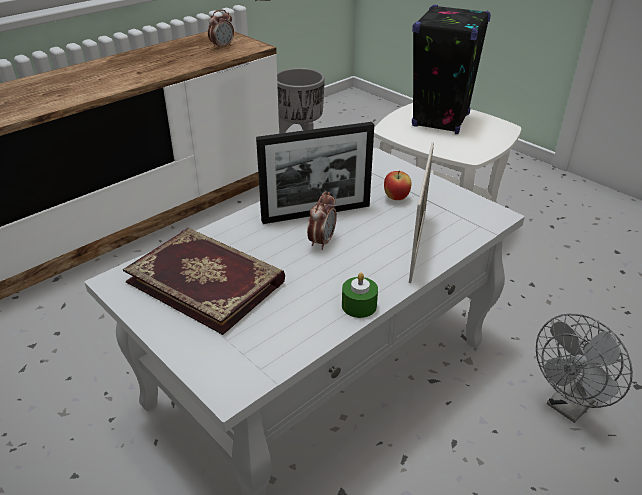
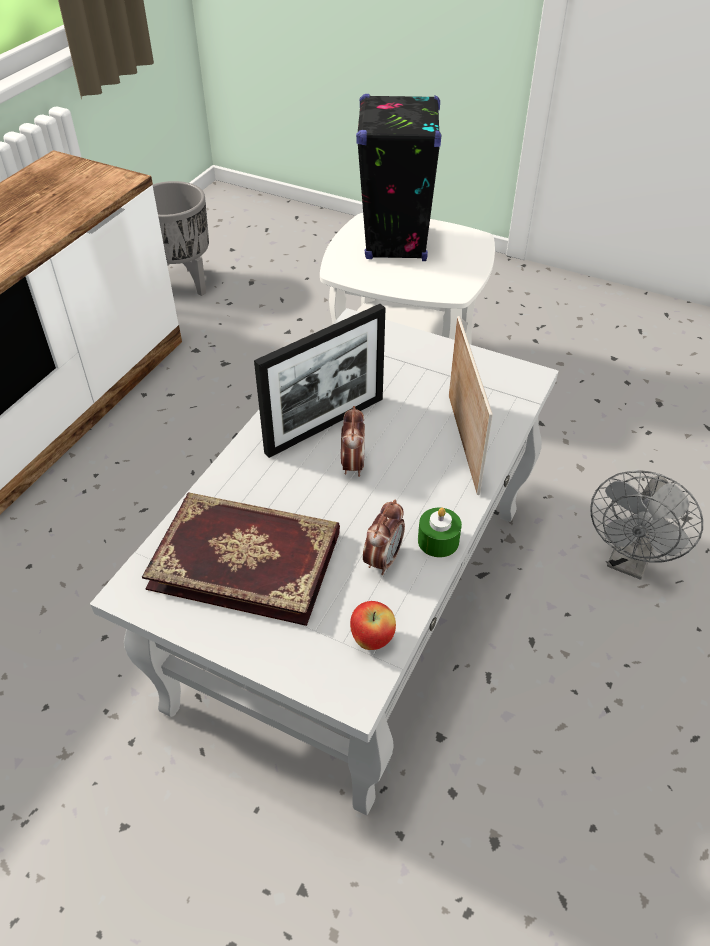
camera: 20 degrees left, 10 degrees up
(222, 46) = (74, 188): alarm clock -> alarm clock (383, 559)
(396, 198) = (407, 380): apple -> apple (372, 639)

